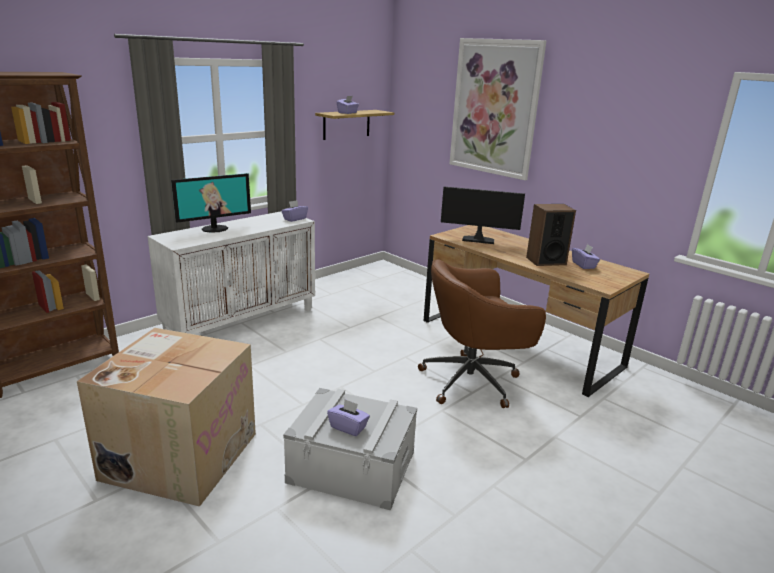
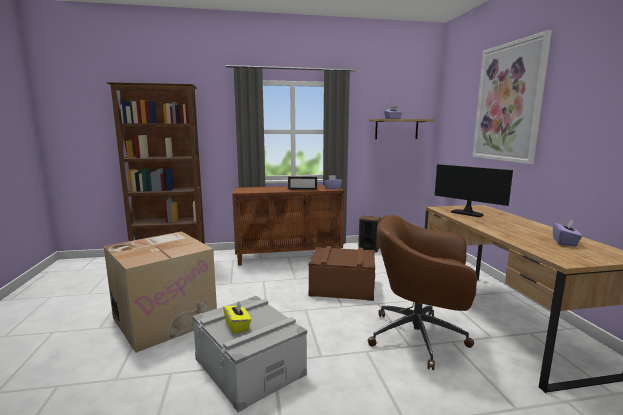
camera: 35 degrees right, 10 degrees down
(214, 228) = (274, 188): monitor -> none
(242, 321) = (289, 256): white cabinet -> brown cabinet
(260, 227) = (302, 189): none -> picture frame
(348, 427) = (237, 326): purple tissue box -> yellow tissue box
(351, 347) = (342, 287): none -> brown storage box
(545, 261) = (519, 233): speaker -> speaker (369, 249)

